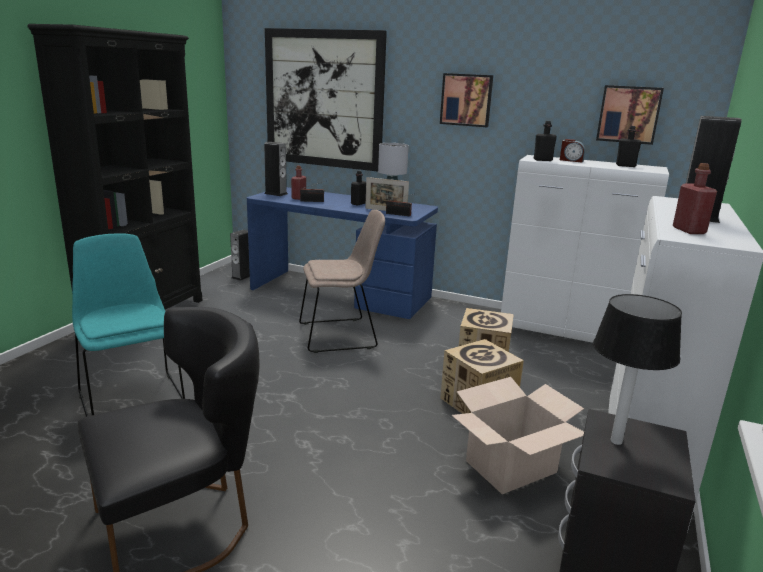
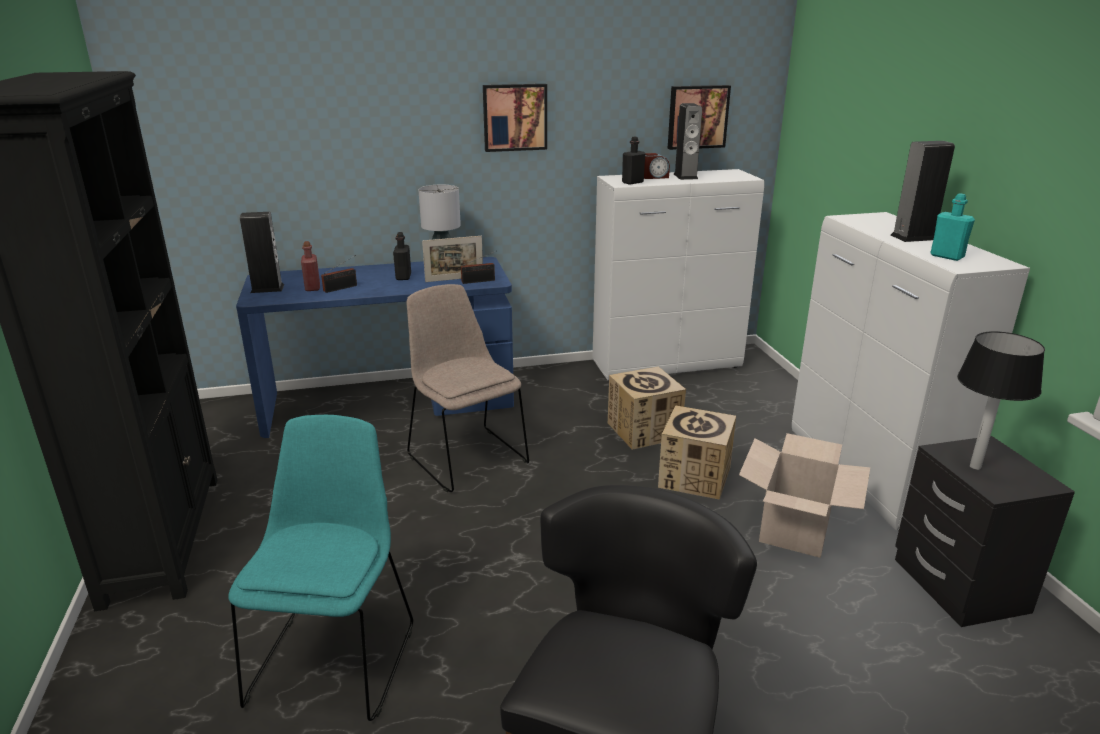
camera: 35 degrees left, 5 degrees up
(132, 399) = (334, 659): turquoise chair -> turquoise chair turned 75 degrees clockwise
(242, 277) = (222, 423): speaker -> speaker (685, 176)
(324, 99) = (302, 136): picture -> none
(340, 335) = (466, 457): beige chair -> beige chair turned 75 degrees counterclockwise
(625, 166) = (710, 175): black bottle -> none
(689, 230) = (947, 256): red bottle -> turquoise bottle

